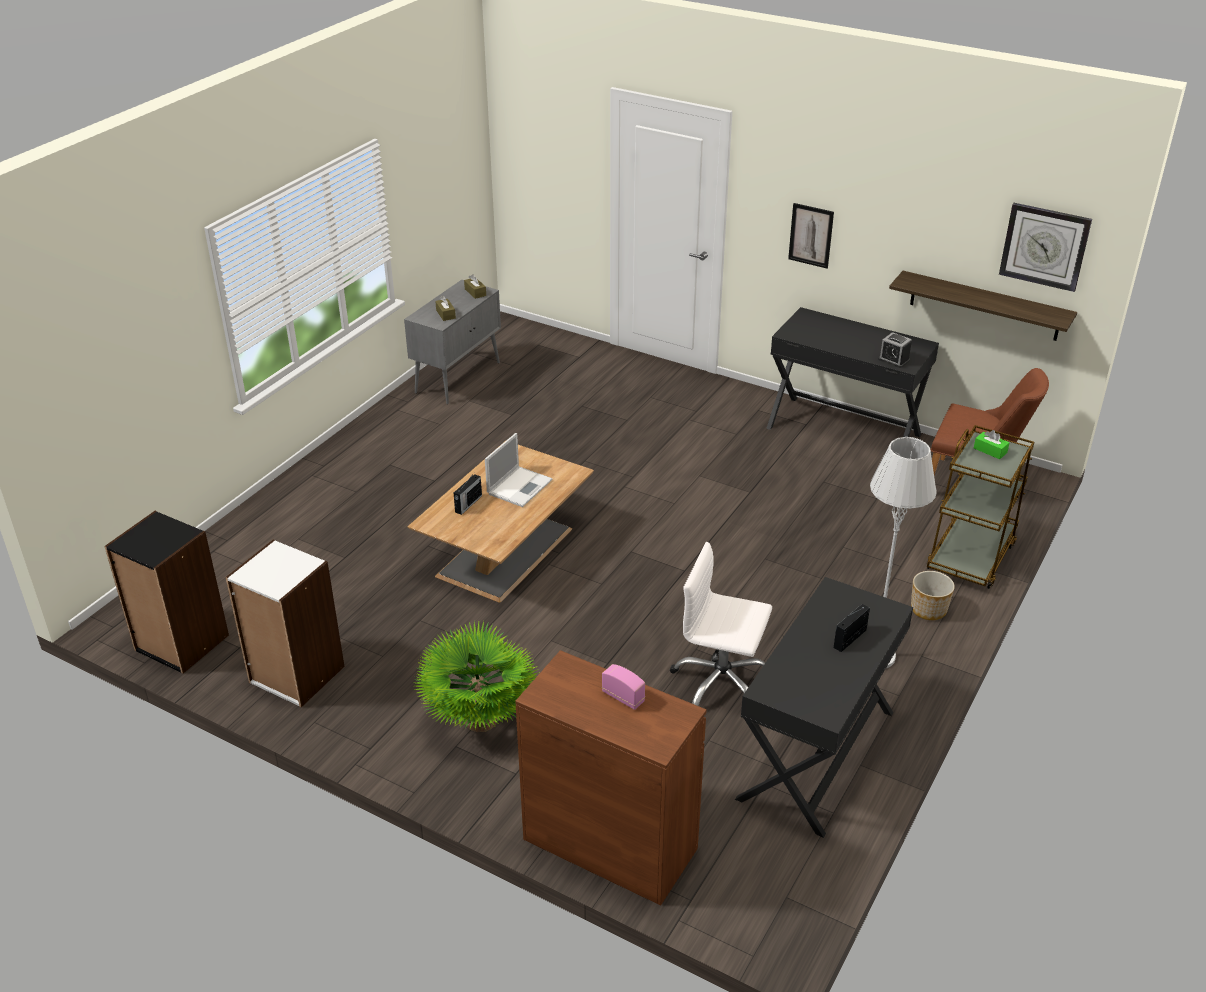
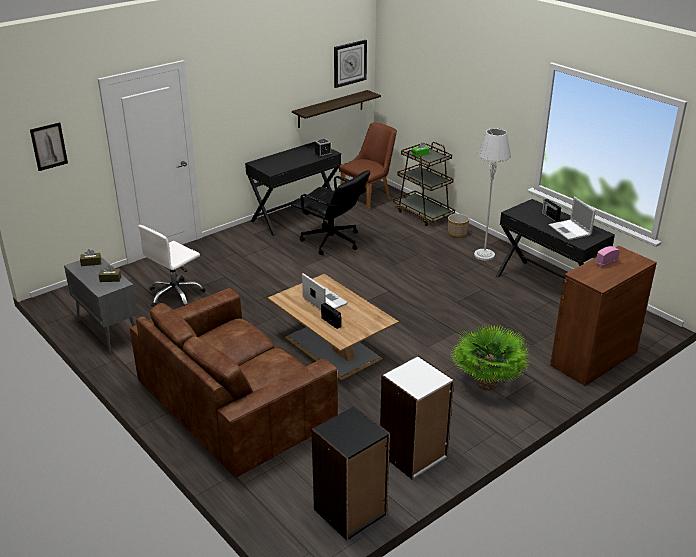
camera: 70 degrees left, 5 degrees down
(353, 505) = (233, 404): none -> brown sofa
(721, 683) = (487, 301): white office chair -> white office chair (175, 295)
(791, 483) = (331, 242): none -> black office chair
(810, 670) = (570, 230): none -> laptop
(811, 235) = (242, 116): picture -> picture (49, 146)

